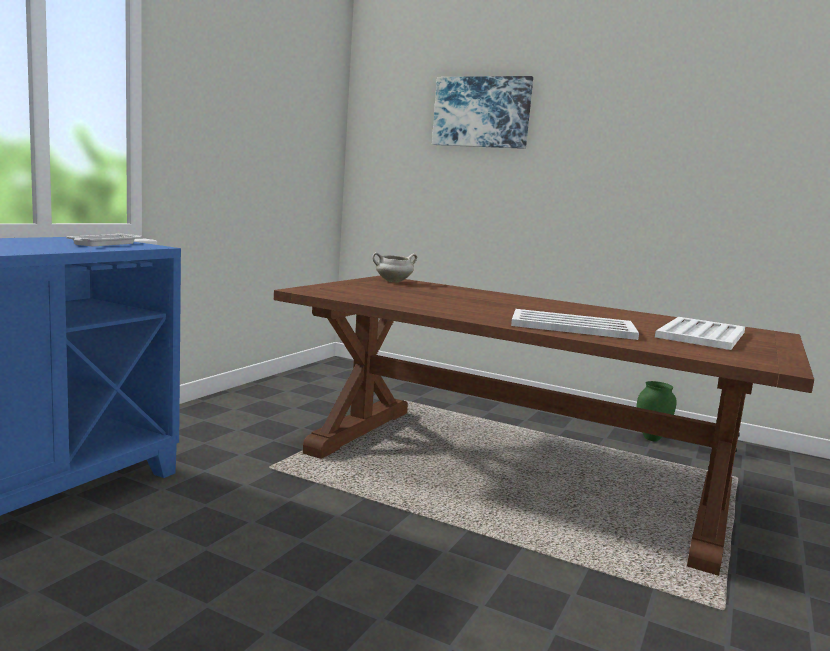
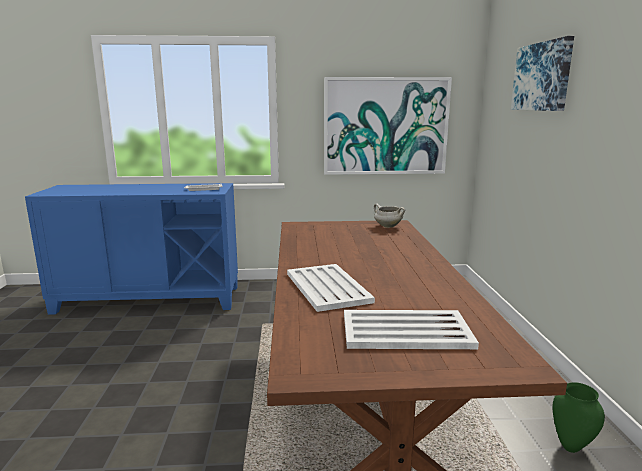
camera: 60 degrees right, 5 degrees up
(269, 153) = (385, 126): none -> picture

